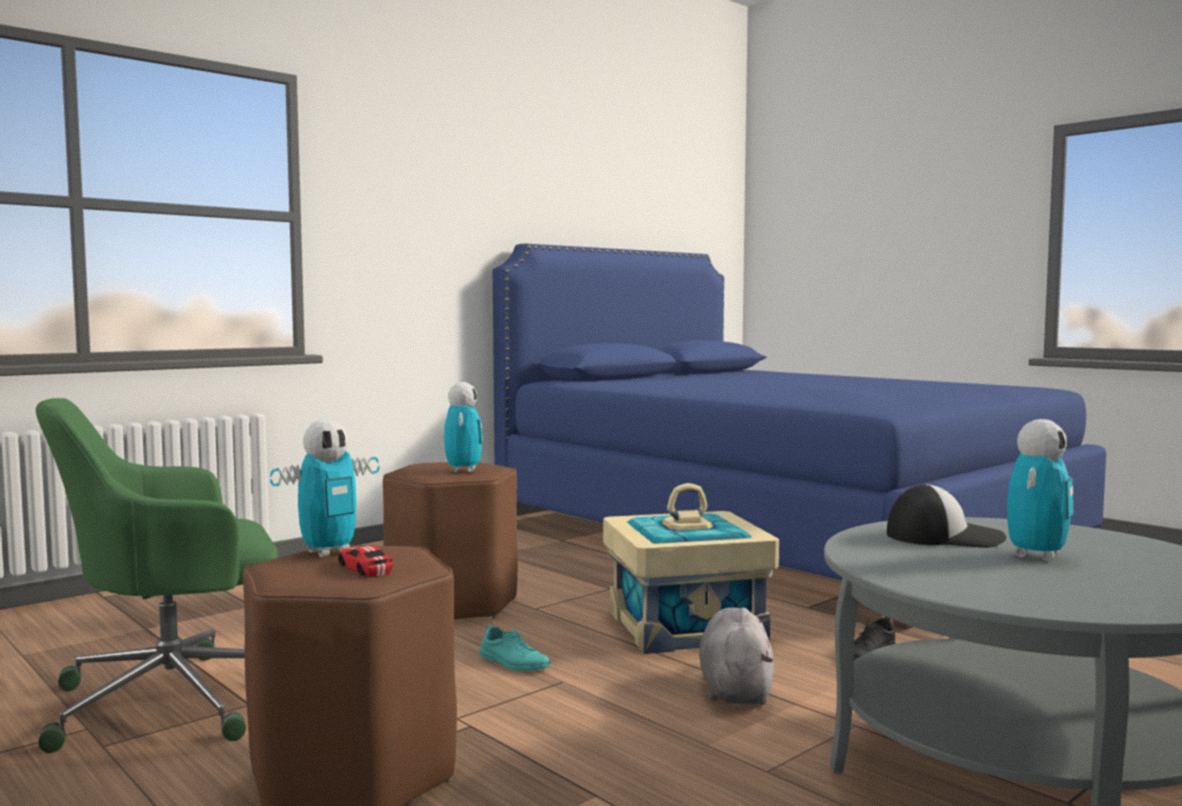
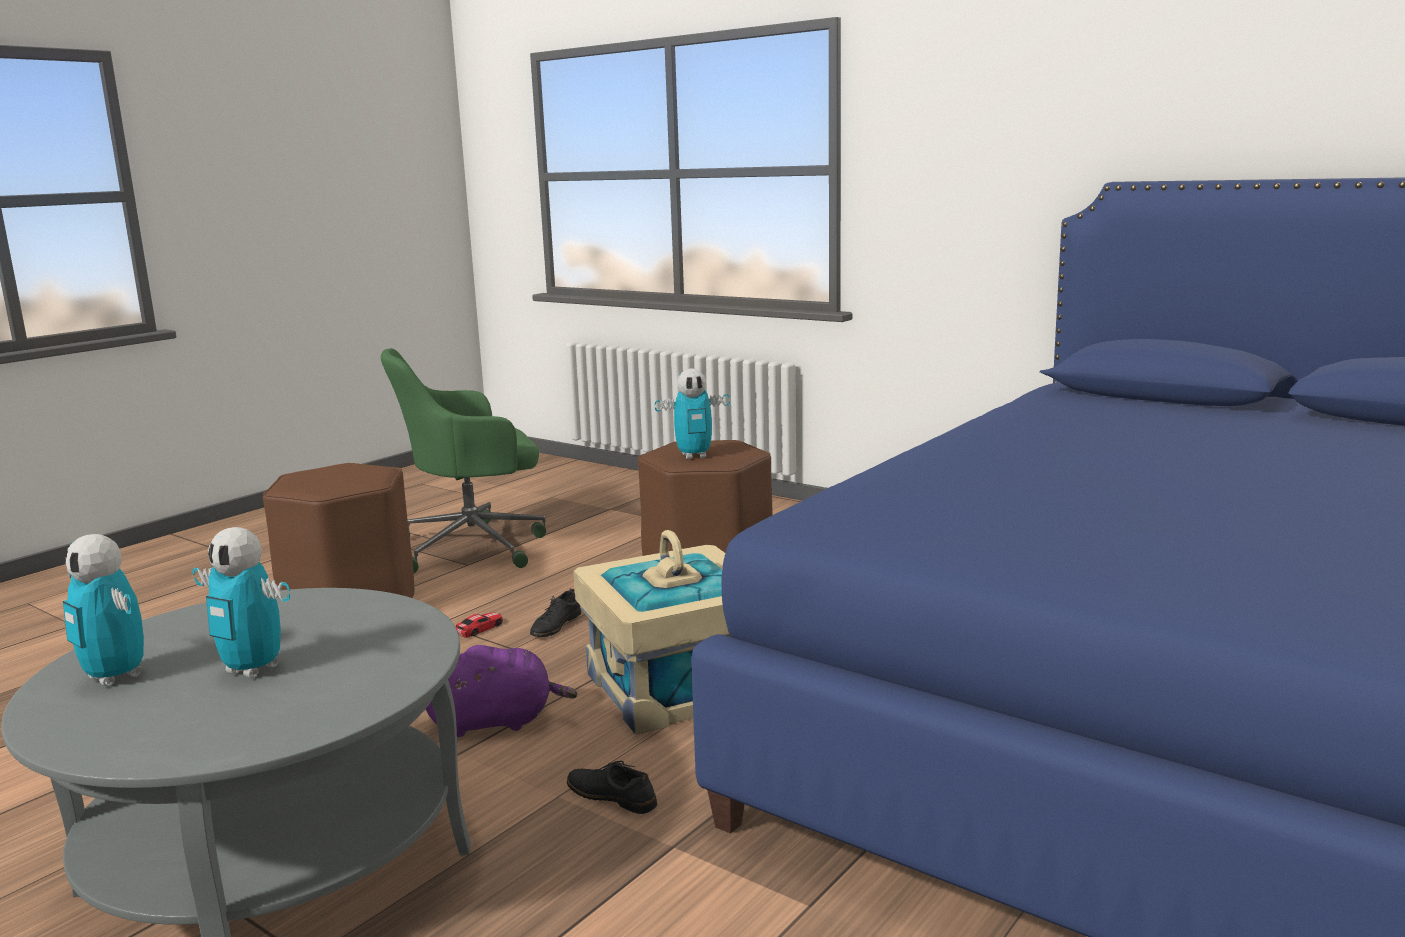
camera: 80 degrees right, 10 degrees up
(175, 700) = (475, 546): green office chair -> green office chair turned 75 degrees counterclockwise
(329, 552) = (365, 469): toy robot -> toy robot (116, 677)
(364, 568) = (319, 482): toy car -> toy car (480, 628)
(514, 663) = (555, 625): turquoise shoe -> black shoe
(735, 689) = (495, 722): grey plush toy -> purple plush toy
(945, 537) = (350, 633): cap -> none

